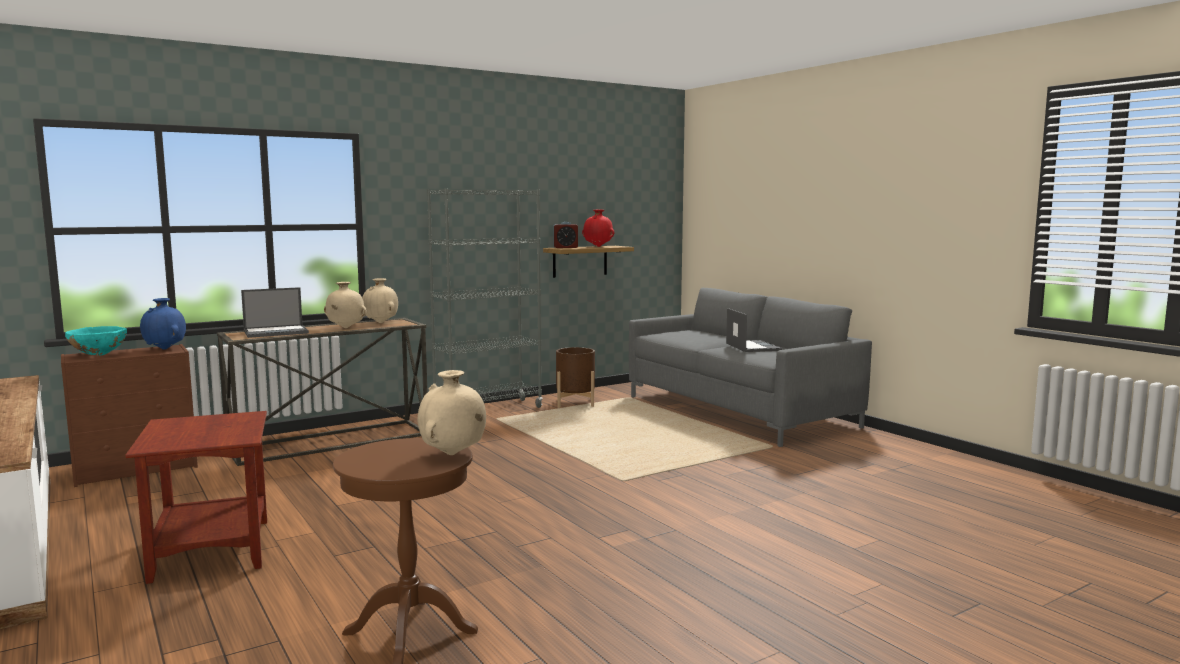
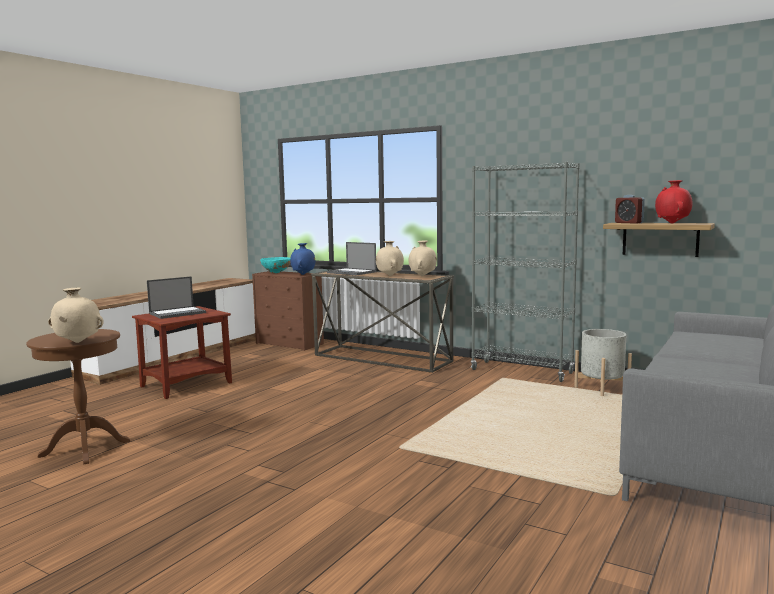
camera: 65 degrees right, 0 degrees up
(575, 403) = (602, 389): brown planter -> grey planter
(752, 347) = (711, 367): laptop -> laptop (178, 313)

